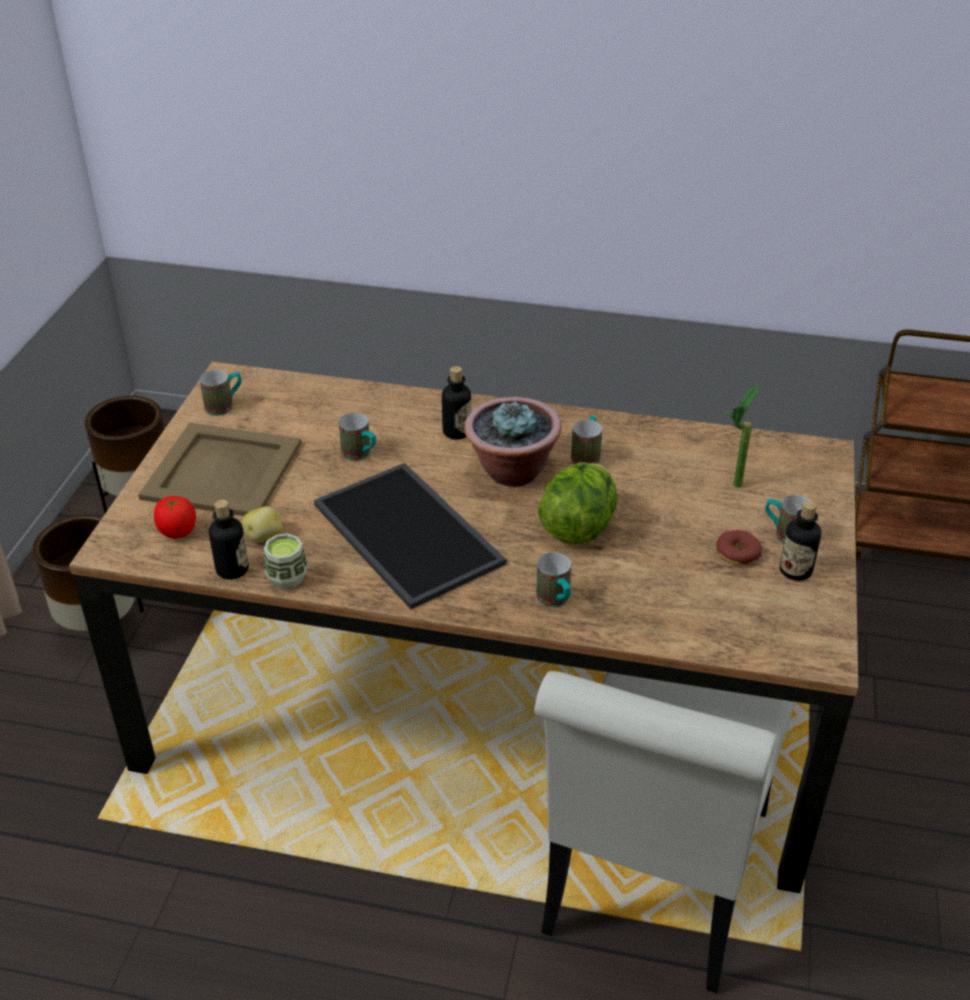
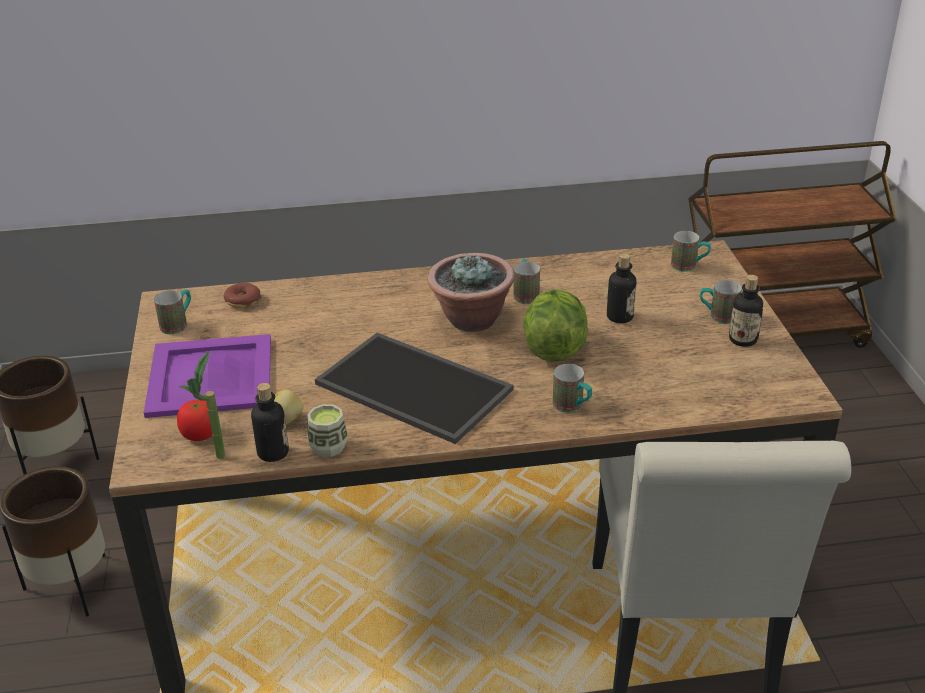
camera: 20 degrees left, 5 degrees down
(223, 471) = (211, 377): beige tray -> purple tray
(360, 455) = (331, 336): mug -> mug (689, 266)
(457, 432) = (404, 300): bottle -> bottle (620, 317)
(732, 489) = (656, 293): potted plant -> potted plant (215, 462)
(737, 553) = (691, 338): donut -> donut (242, 300)

